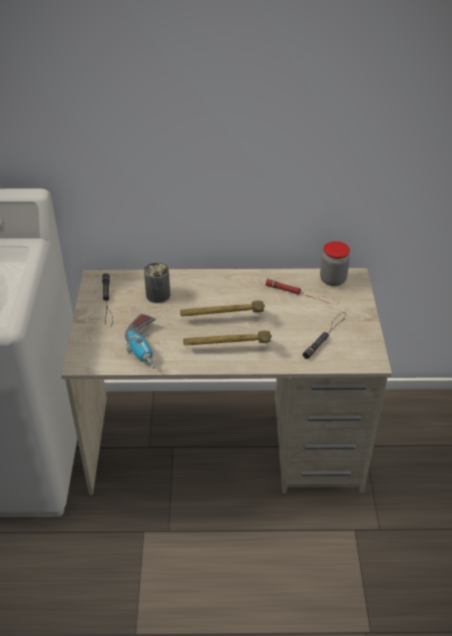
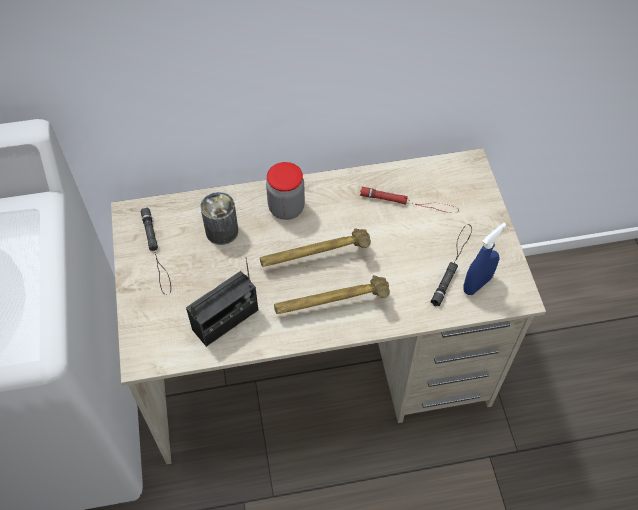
camera: 10 degrees left, 15 degrees up
(146, 348) = (225, 320): power drill -> radio
(333, 279) = (444, 173): jar -> jar (286, 208)
(341, 349) = (477, 284): none -> blue spray bottle

